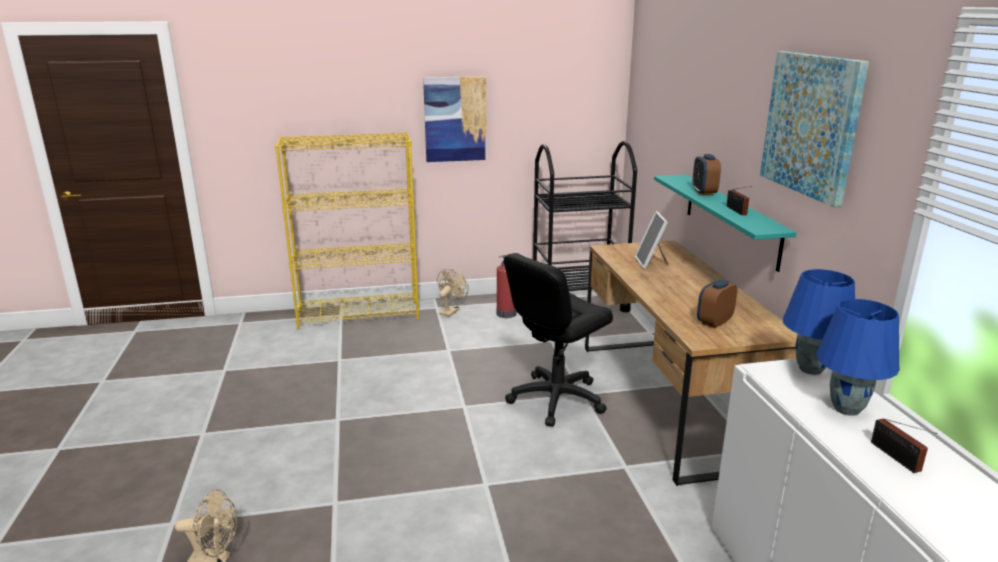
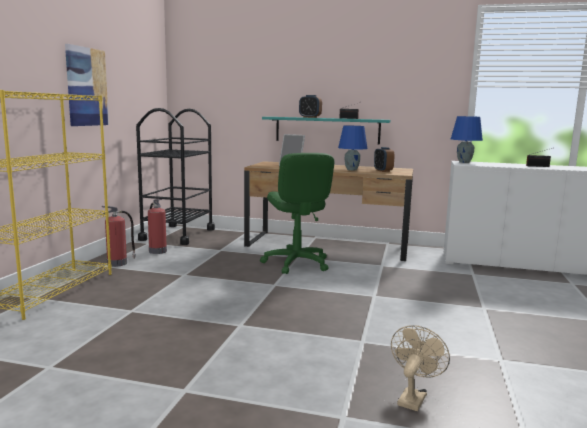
camera: 65 degrees left, 10 degrees down
(450, 311) = (118, 263): beige fan -> fire extinguisher
(556, 399) = (296, 263): black office chair -> green office chair
(811, 125) = (391, 64): picture -> none
(847, 409) = (500, 164): blue table lamp -> blue table lamp (351, 169)

